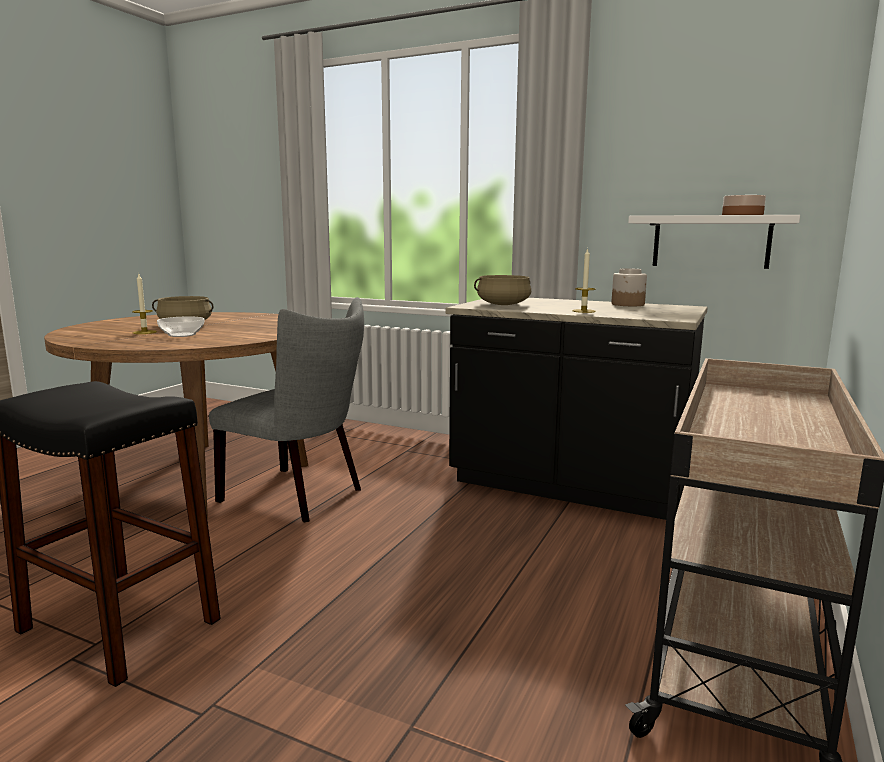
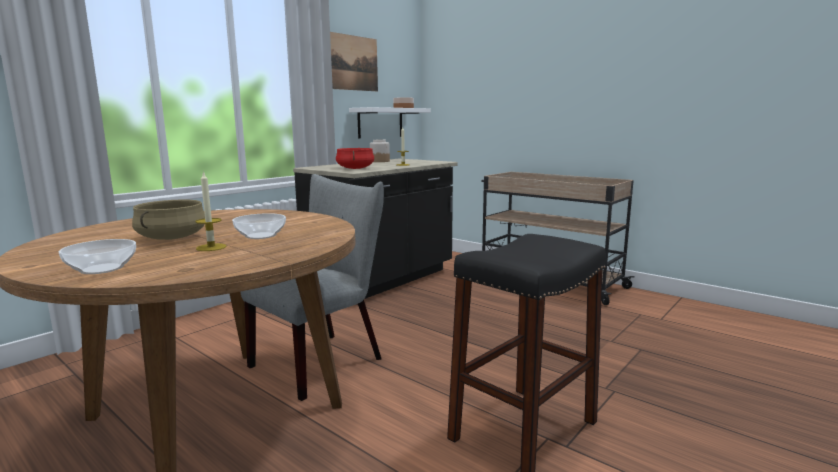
camera: 75 degrees left, 0 degrees up
(96, 327) = (103, 269): none -> bowl
(503, 304) = (355, 168): beige cooking pot -> red cooking pot
(657, 144) = (353, 63): none -> picture

